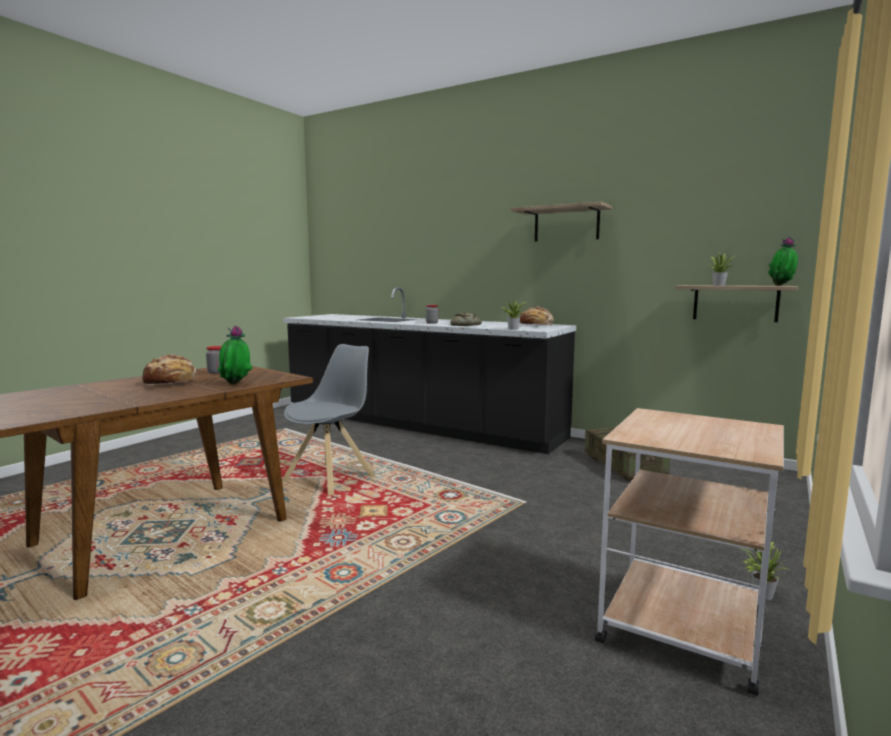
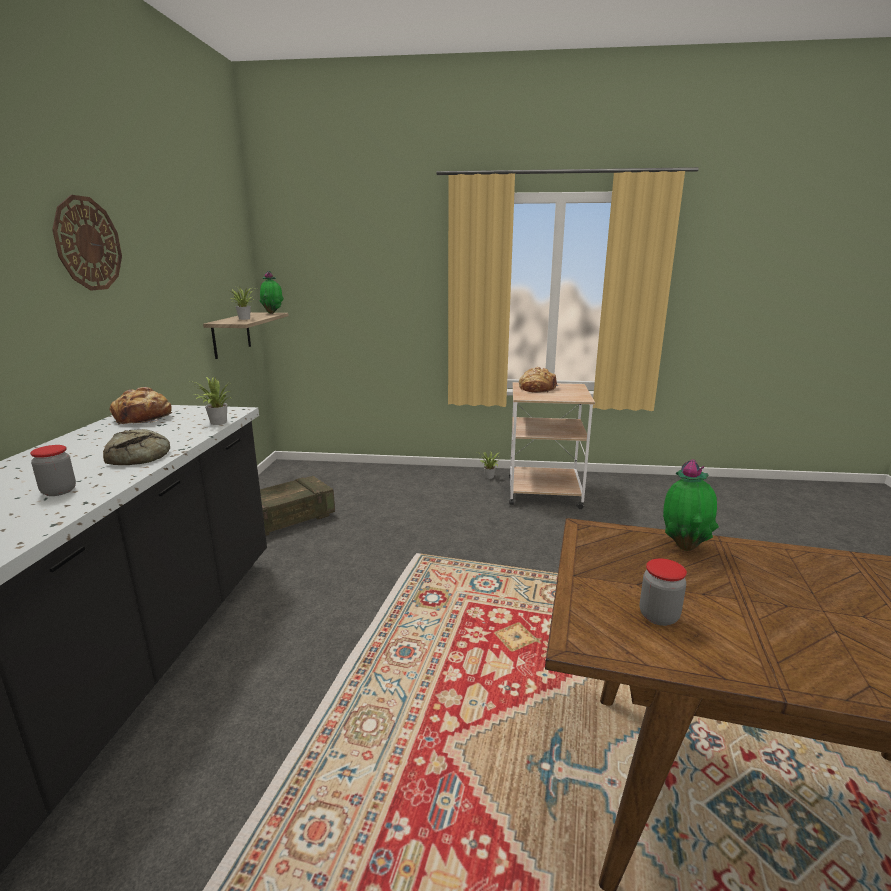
camera: 115 degrees left, 10 degrees up
(170, 383) = (776, 611): bread -> bread (537, 388)
(331, 478) = (443, 733): grey chair -> none
(566, 224) = (88, 244): shelf -> wall clock

